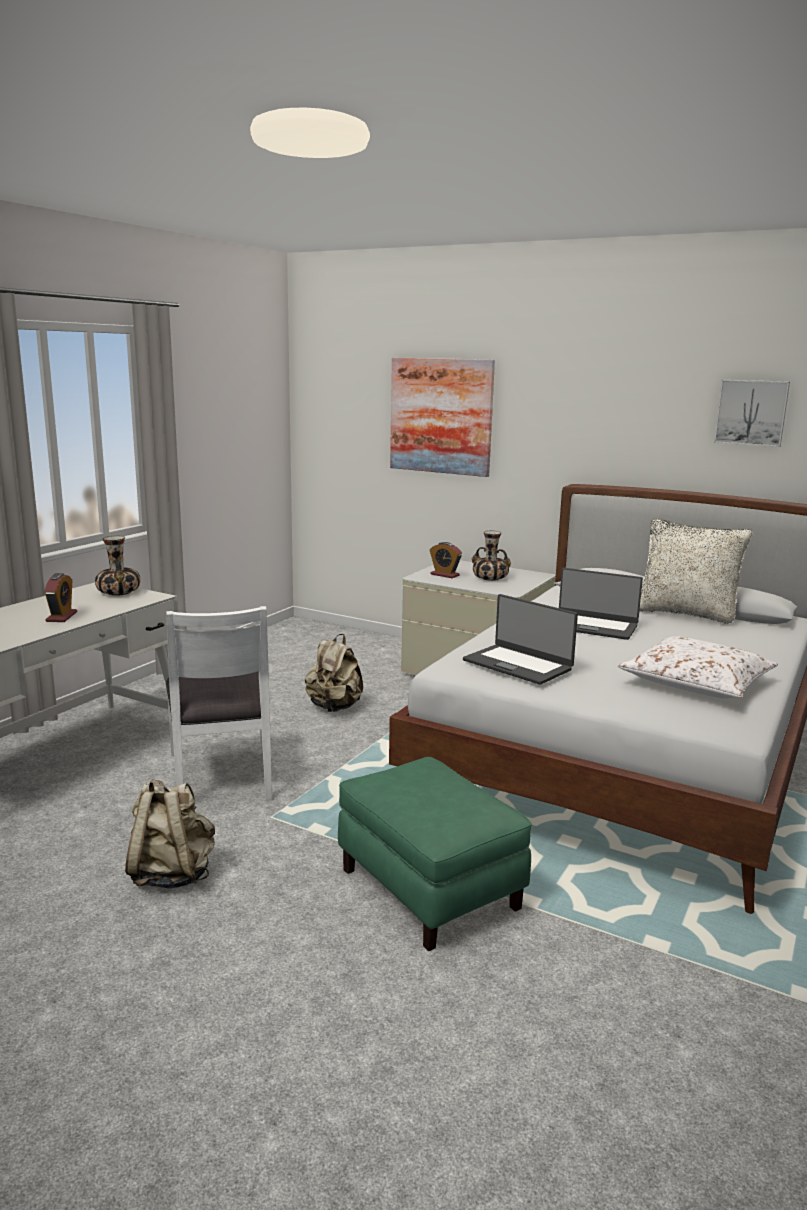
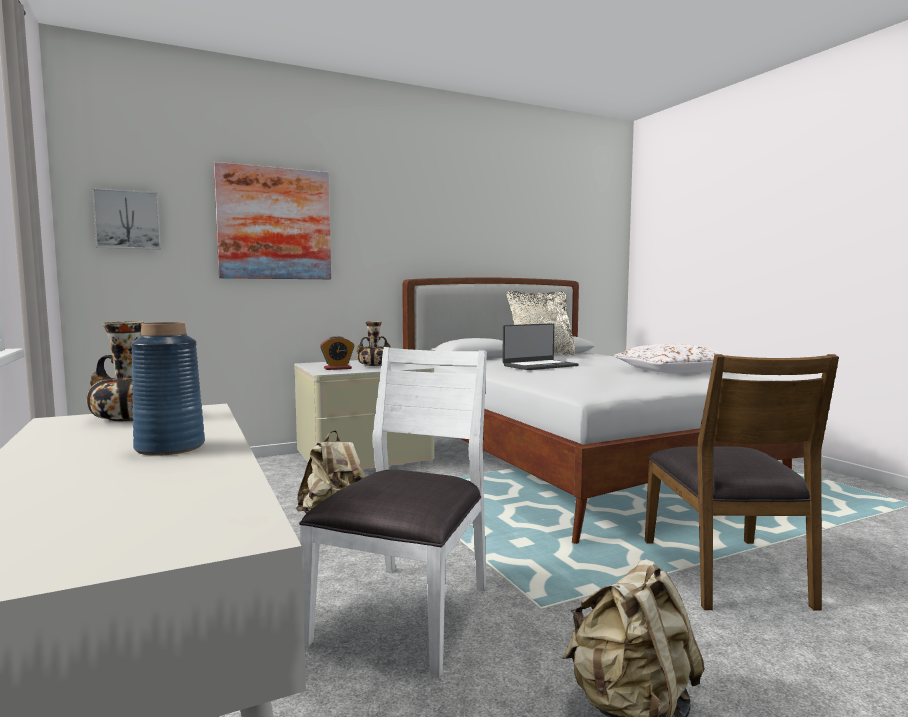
camera: 55 degrees left, 10 degrees down
(61, 617) = (169, 447): alarm clock -> blue vase
(222, 775) = (406, 612): white chair -> white chair turned 90 degrees counterclockwise
(428, 889) = (726, 573): green ottoman -> brown chair
(518, 664) = (607, 381): laptop -> none
(751, 412) = (518, 221): picture -> picture (127, 220)

